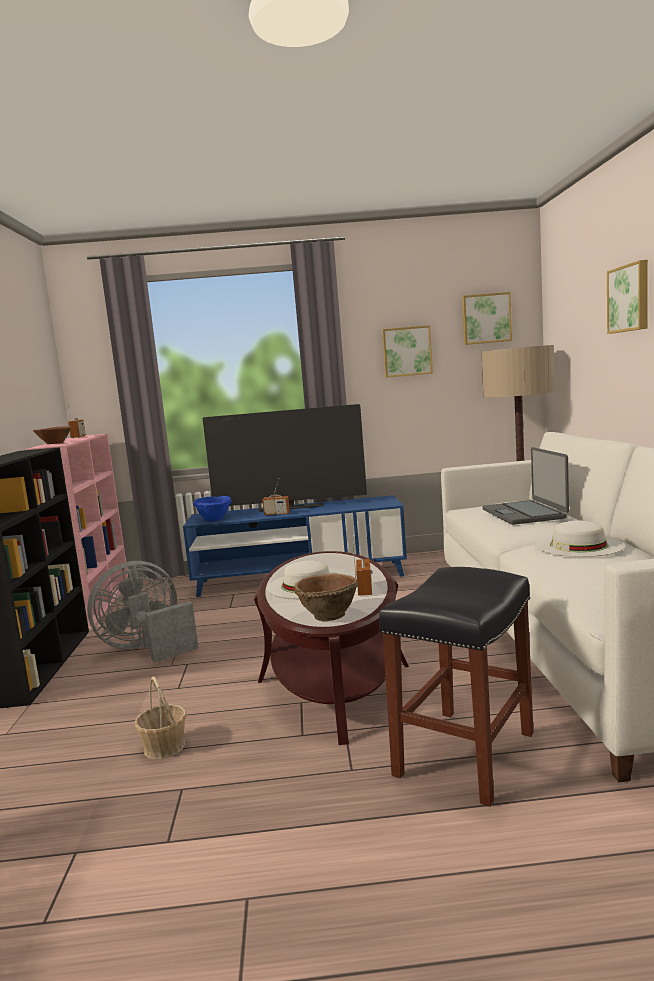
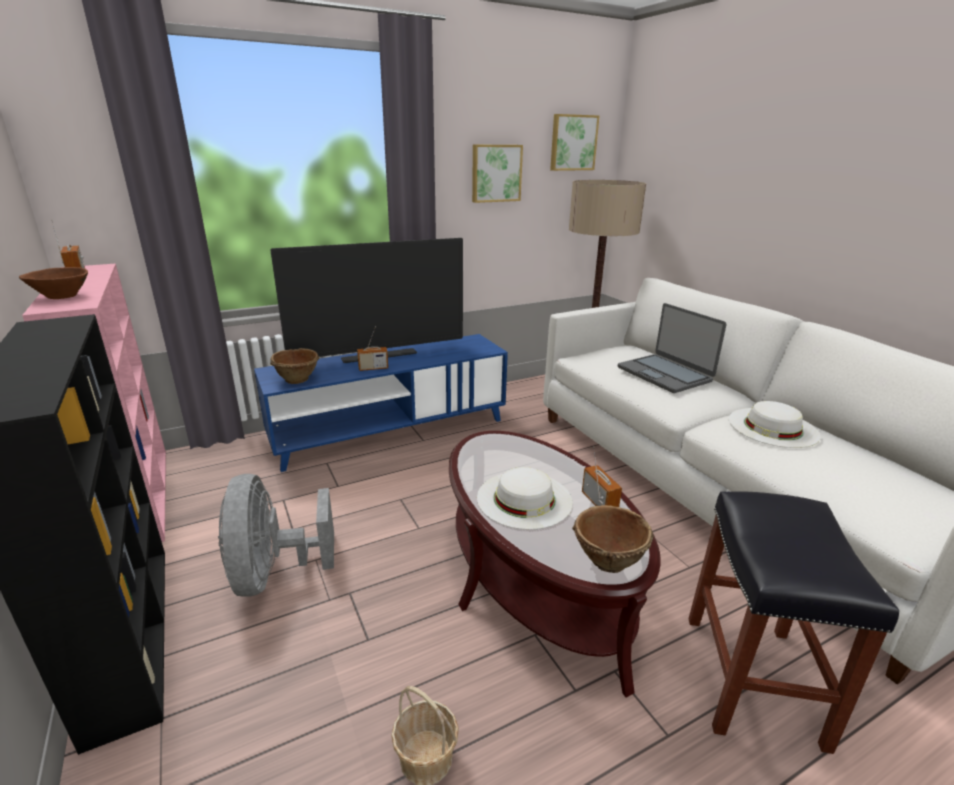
camera: 25 degrees left, 15 degrees up
(146, 648) = (274, 573): grey fan -> grey fan turned 45 degrees counterclockwise
(214, 519) = (297, 379): blue bowl -> brown bowl
(630, 298) = (772, 155): picture -> none

